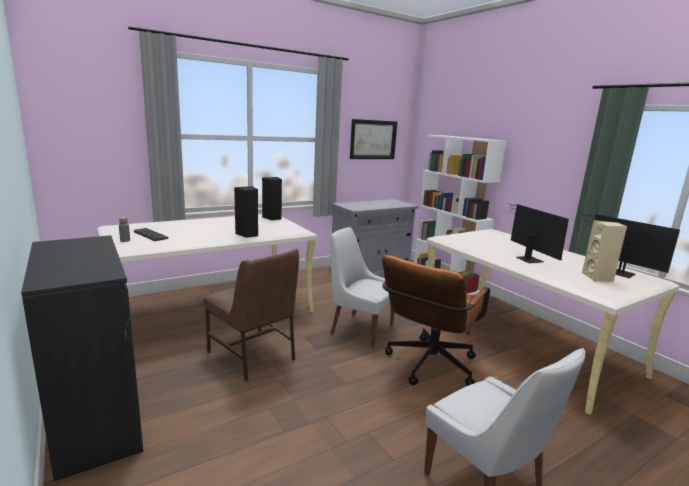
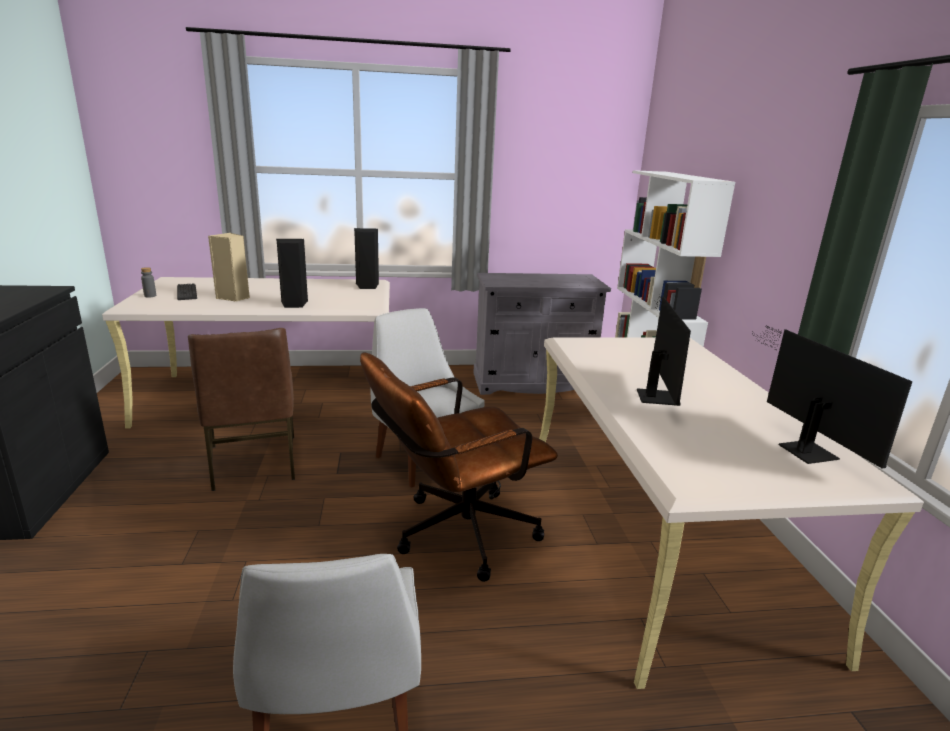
camera: 25 degrees right, 5 degrees up
(373, 139) = (562, 178): picture -> none
(598, 278) = (734, 451): beige speaker -> beige speaker (234, 297)

